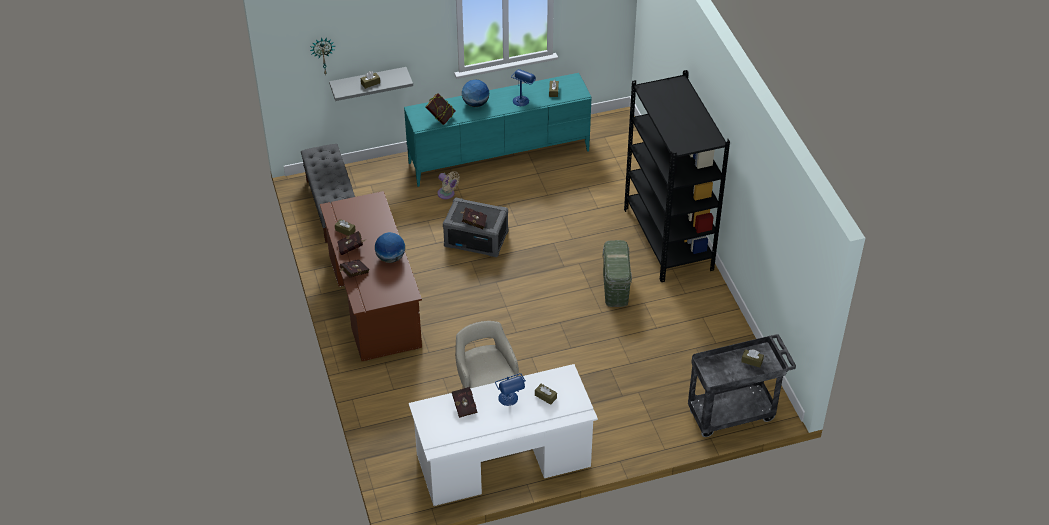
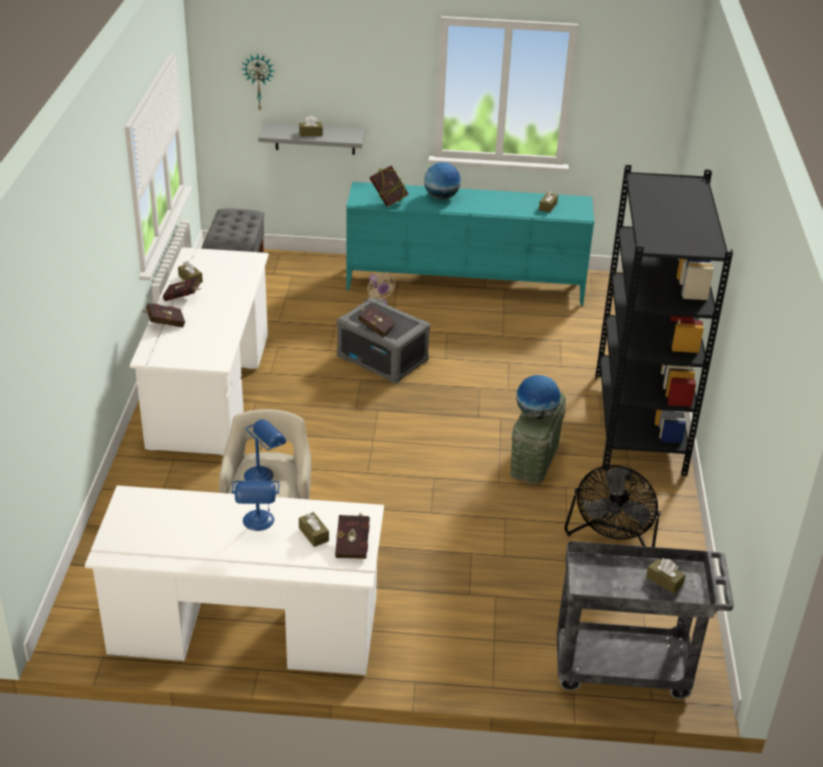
camera: 20 degrees right, 10 degrees down
(374, 302) = (209, 390): brown desk -> white desk
(391, 258) = (223, 319): globe -> globe (536, 414)
(464, 406) = (189, 511): red book -> red book (353, 544)
(522, 98) = (503, 205): blue table lamp -> blue table lamp (263, 472)
(685, 328) = (609, 535): none -> black fan

